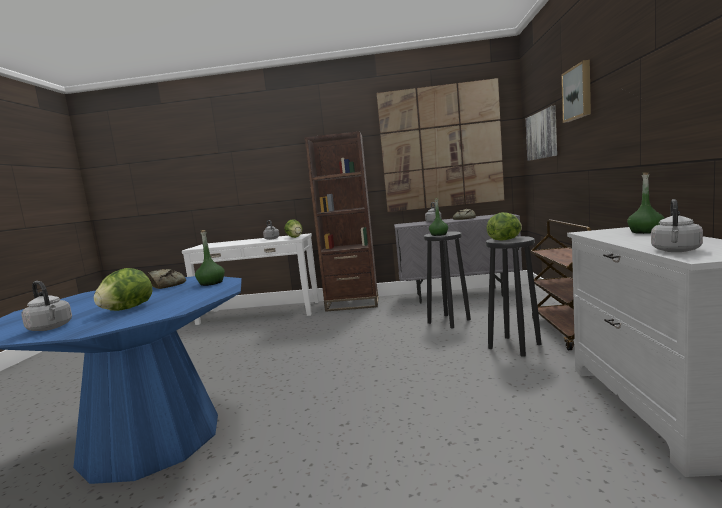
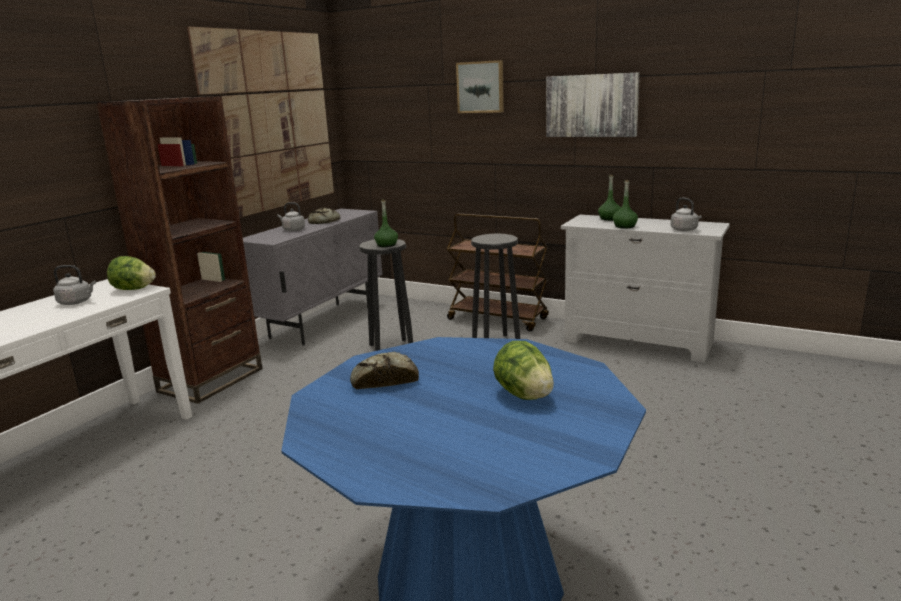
camera: 65 degrees left, 10 degrees up
(51, 328) = (569, 435): grey kettle -> none
(211, 283) = (440, 352): green bottle -> green bottle (624, 226)
(505, 240) = (495, 239): lettuce -> none
(542, 135) = (399, 118): picture -> picture (591, 105)

